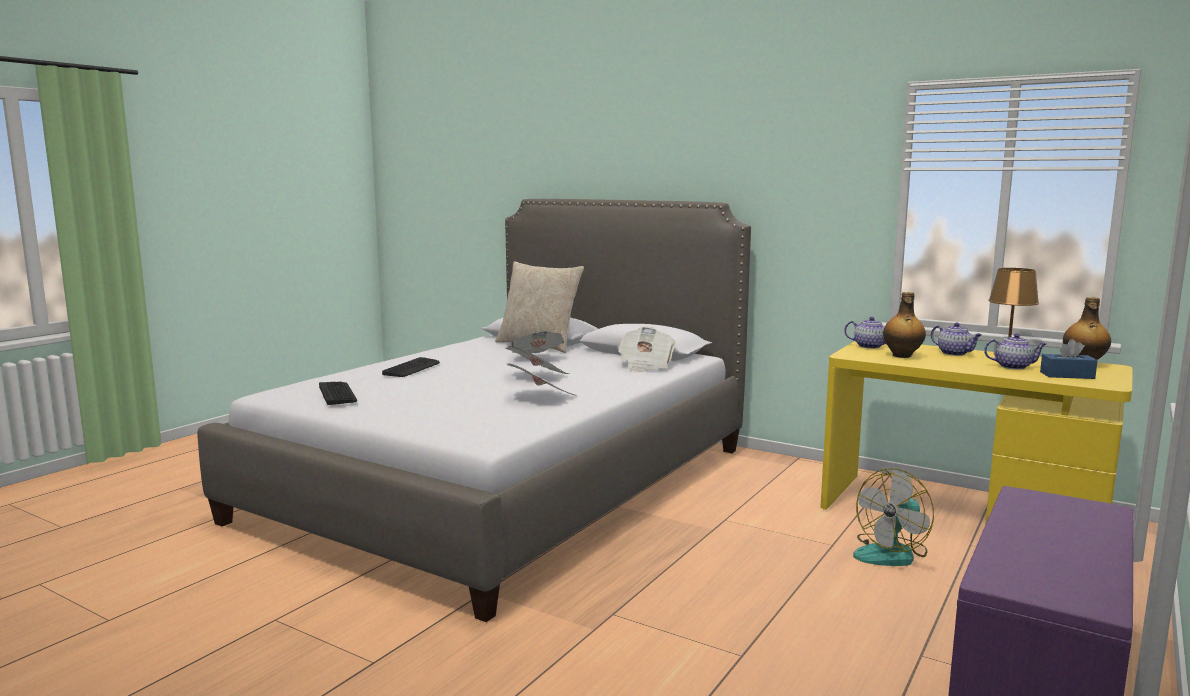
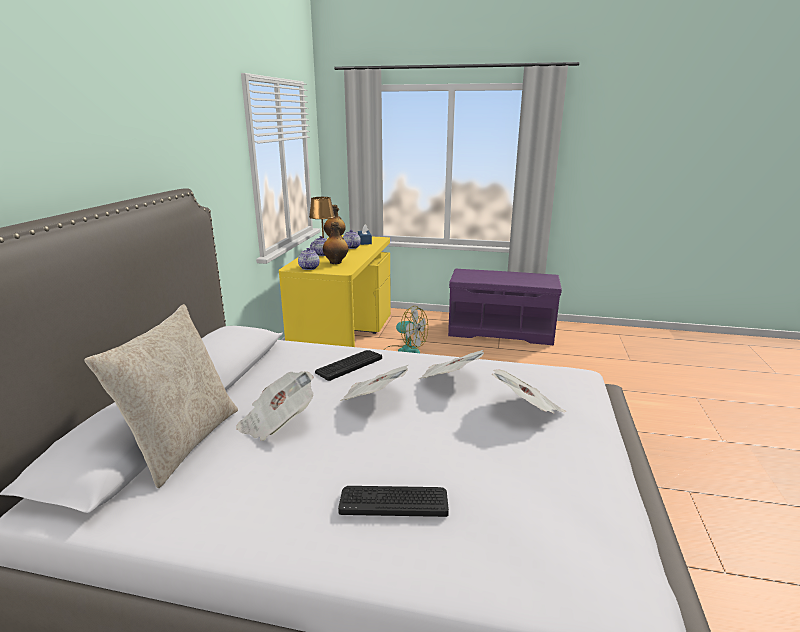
camera: 110 degrees left, 10 degrees up
(337, 394) = (570, 507): keyboard -> keyboard (349, 365)
(645, 366) = (296, 357): newspaper -> newspaper (527, 409)

